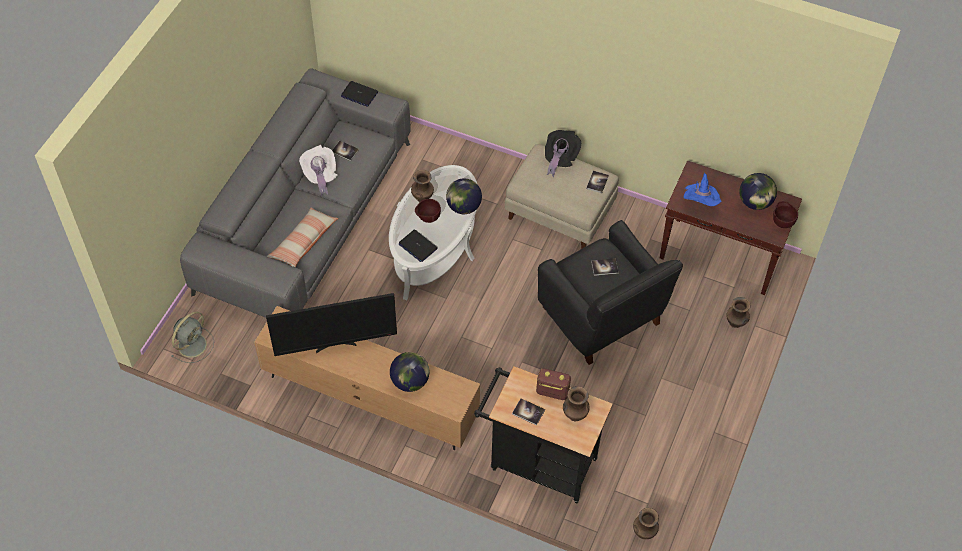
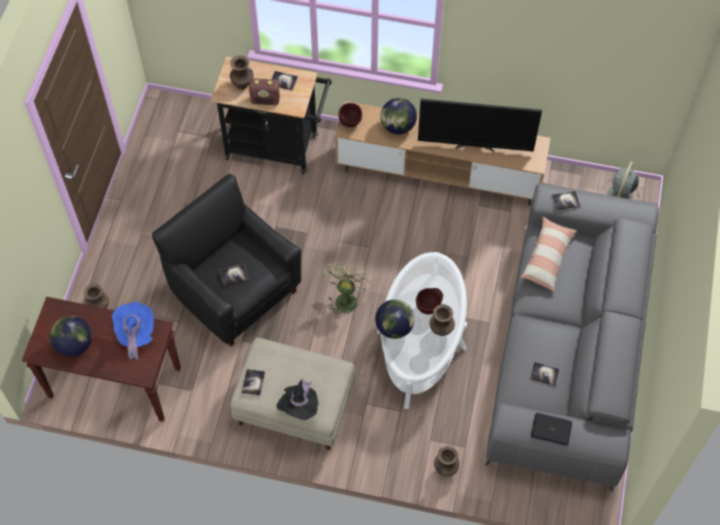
camera: 170 degrees right, 5 degrees up
(268, 269) = (565, 201): none -> book
(320, 176) = (560, 340): white hat -> none
(336, 345) = (475, 146): television -> television turned 150 degrees counterclockwise
(417, 246) = (430, 274): laptop -> none
(495, 293) = (346, 298): none -> green fan
(644, 532) = (179, 109): brown vase -> brown vase (445, 469)
(782, 222) = (45, 325): brown bowl -> brown bowl (350, 124)

